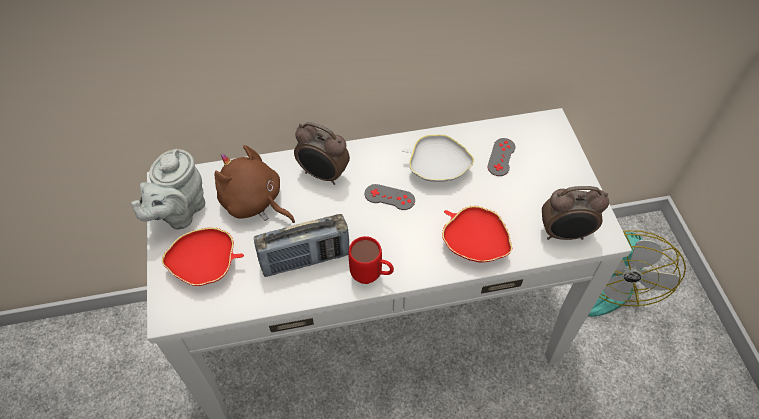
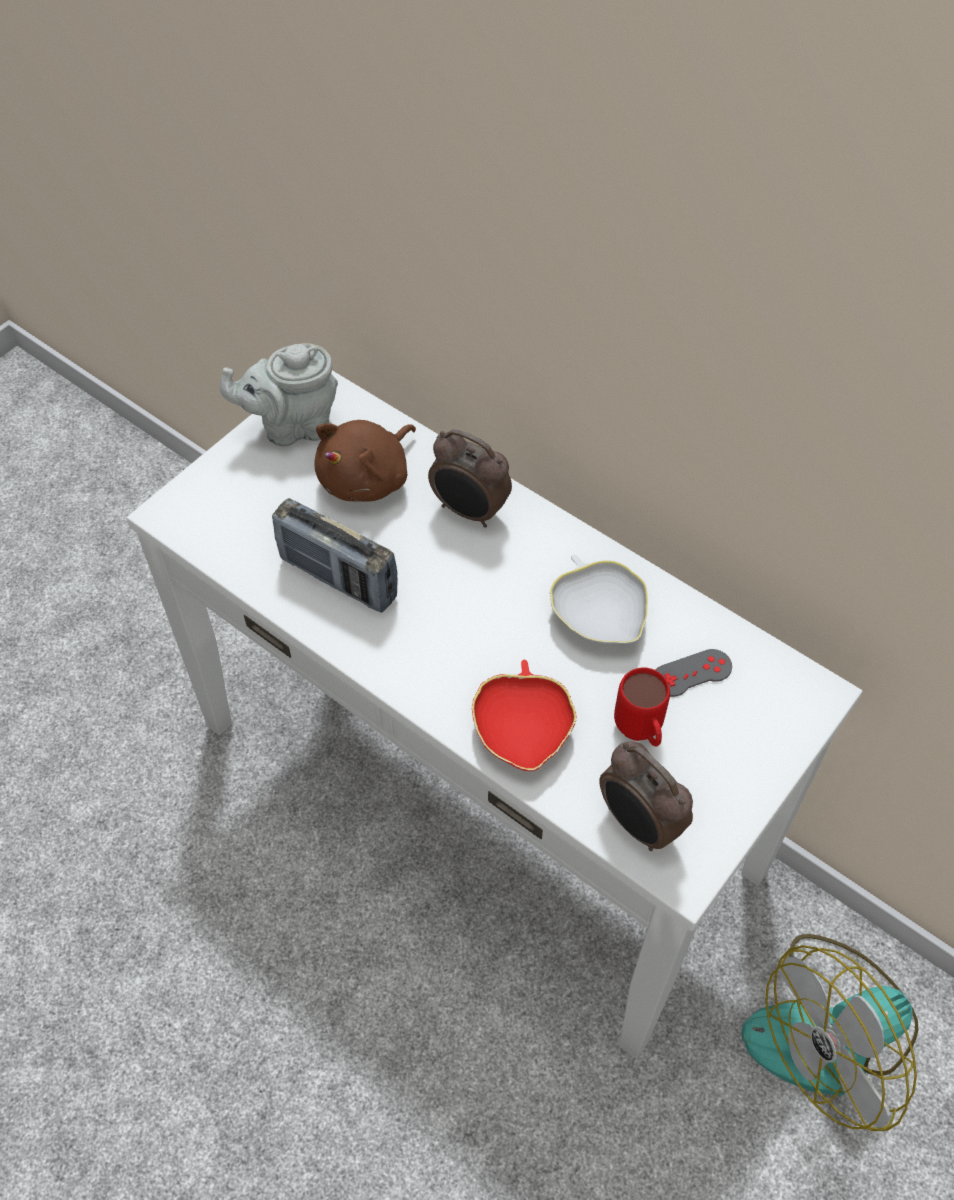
camera: 50 degrees right, 0 degrees up
(206, 265) = (250, 498): red bowl -> none
(254, 202) = (368, 478): brown plush toy -> brown plush toy turned 135 degrees counterclockwise
(323, 175) = (469, 512): alarm clock -> alarm clock turned 45 degrees counterclockwise
(372, 276) = (374, 657): red mug -> red mug (640, 734)
(389, 197) = (503, 597): grey game controller -> none

